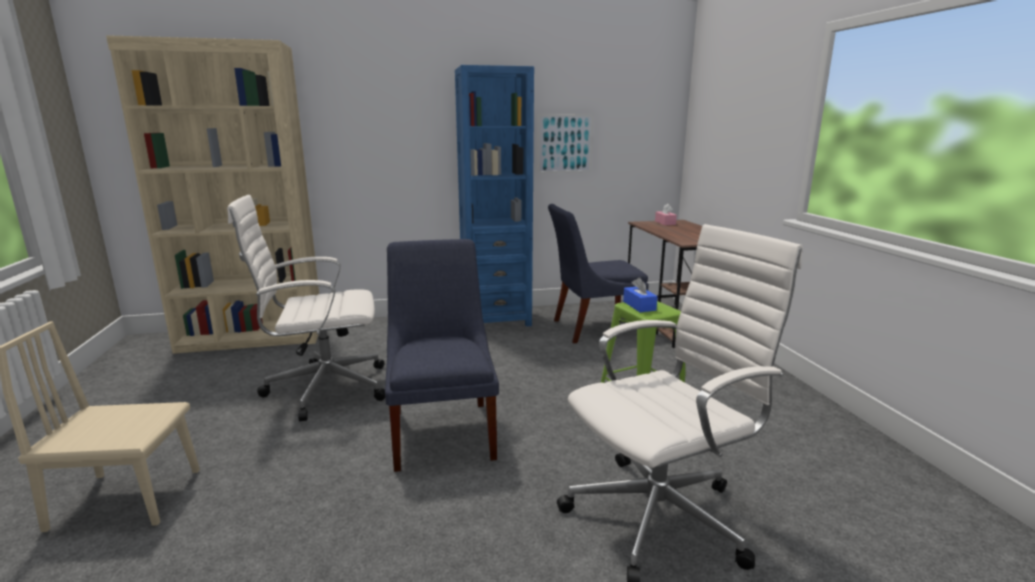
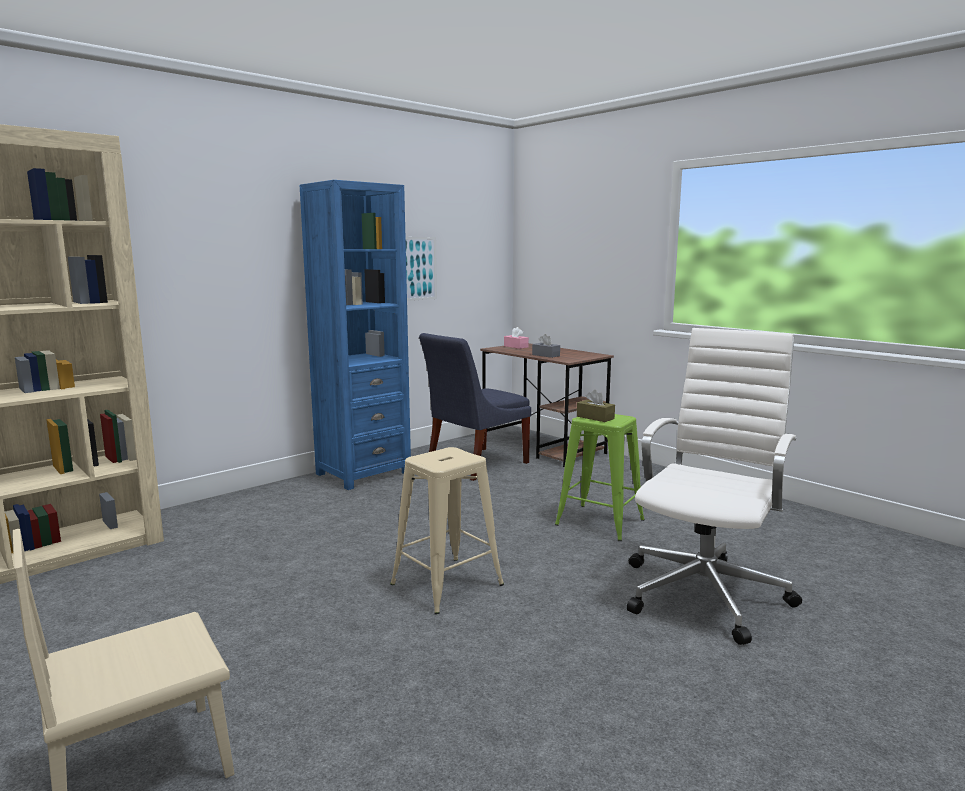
camera: 30 degrees left, 5 degrees down
(324, 388) = (249, 583): white office chair -> none
(443, 430) = (446, 585): blue chair -> beige stool
(639, 306) = (595, 417): blue tissue box -> brown tissue box
(675, 235) = (546, 355): none -> grey tissue box

